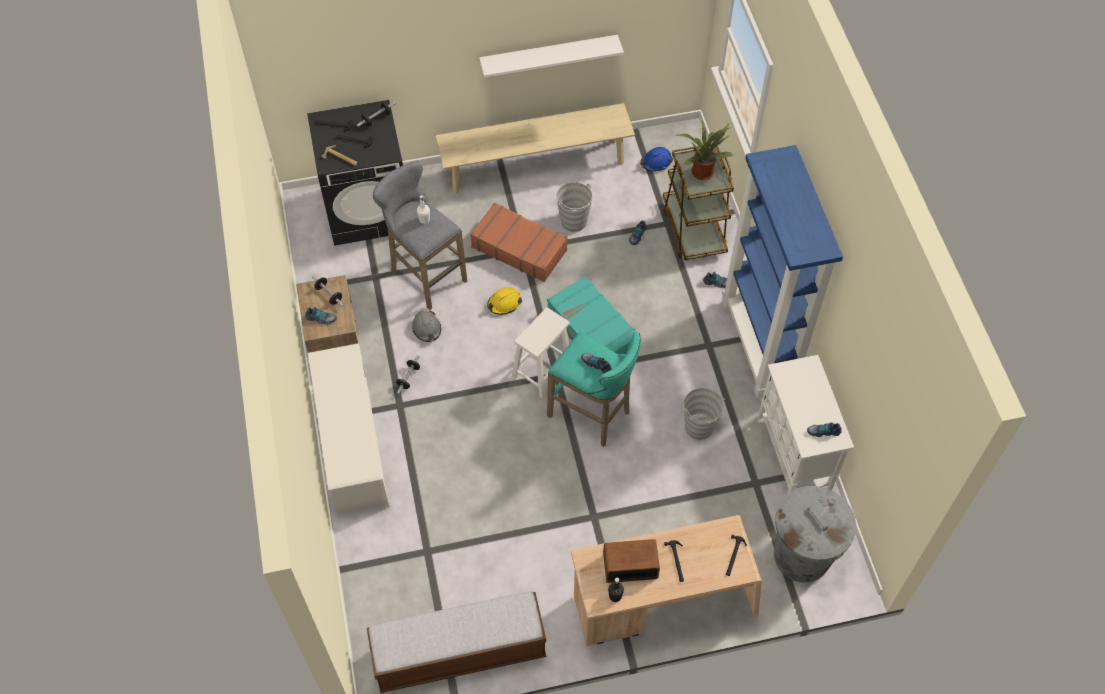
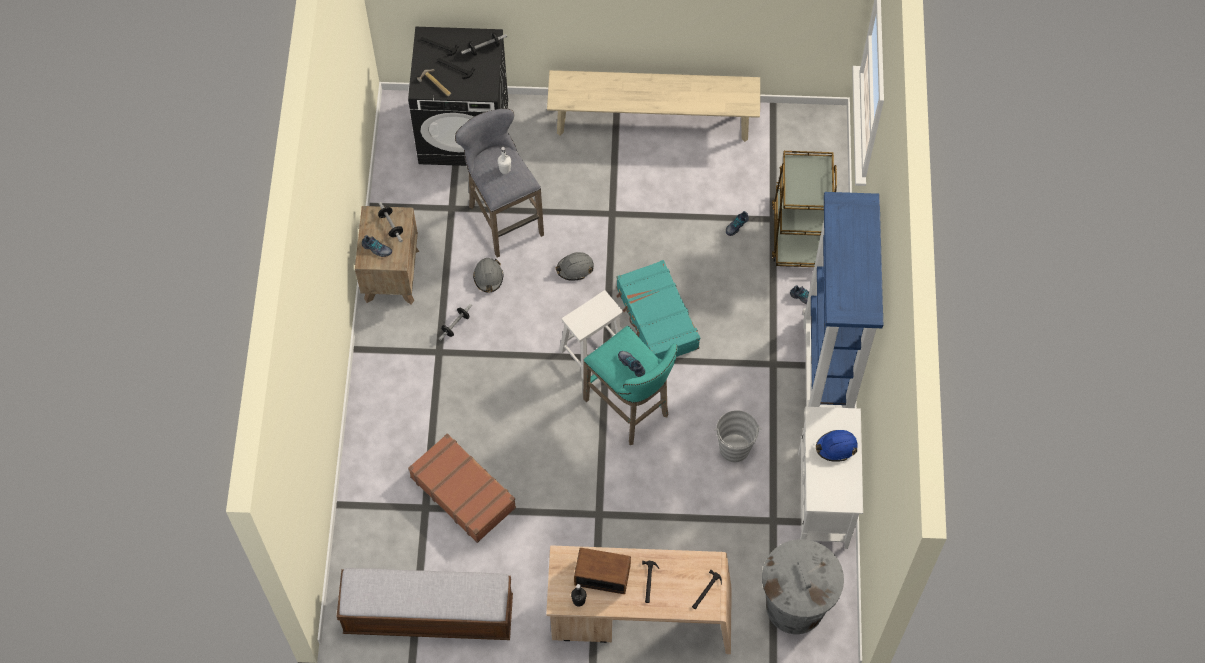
camera: 15 degrees right, 5 degrees up
(353, 446) = (381, 384): white shoe rack -> none
(504, 303) = (575, 268): yellow hard hat -> grey hard hat
(519, 248) = (608, 211): brown suitcase -> brown suitcase (463, 492)
(548, 56) = (679, 18): white shelf -> none
(574, 221) = (674, 194): grey bucket -> none
(656, 162) = (783, 146): blue hard hat -> blue hard hat (836, 447)
(702, 170) = (809, 179): potted plant -> none
(823, 431) = (837, 489): shoe -> none

